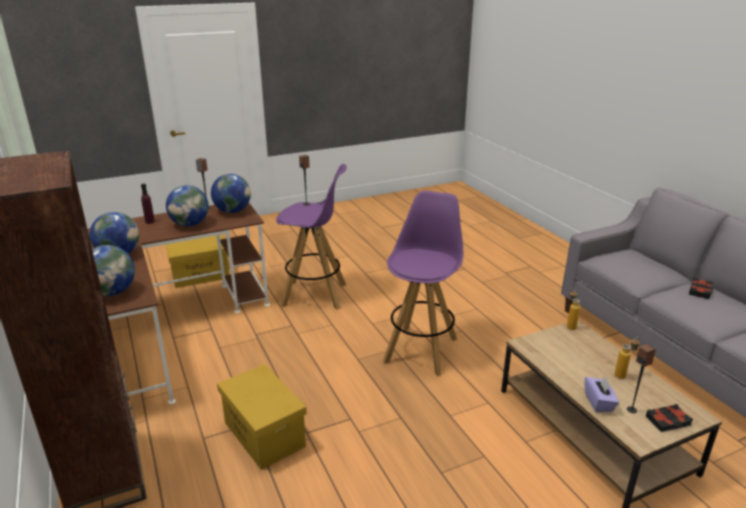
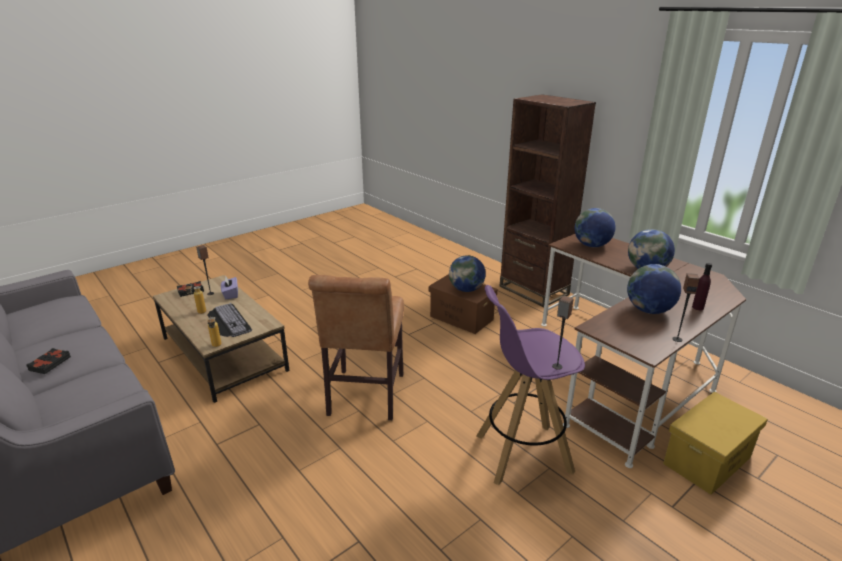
camera: 165 degrees right, 0 degrees up
(232, 211) = (636, 338): globe -> globe (466, 289)
(263, 434) = (462, 318): yellow storage box -> brown storage box
(421, 349) = (365, 398): purple stool -> brown chair
(576, 356) = (227, 321): none -> keyboard

